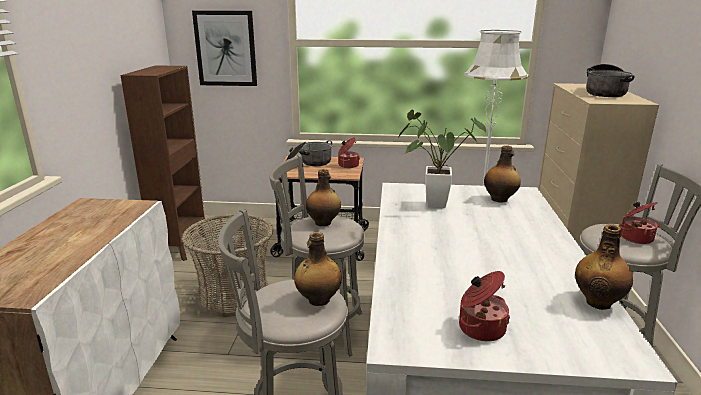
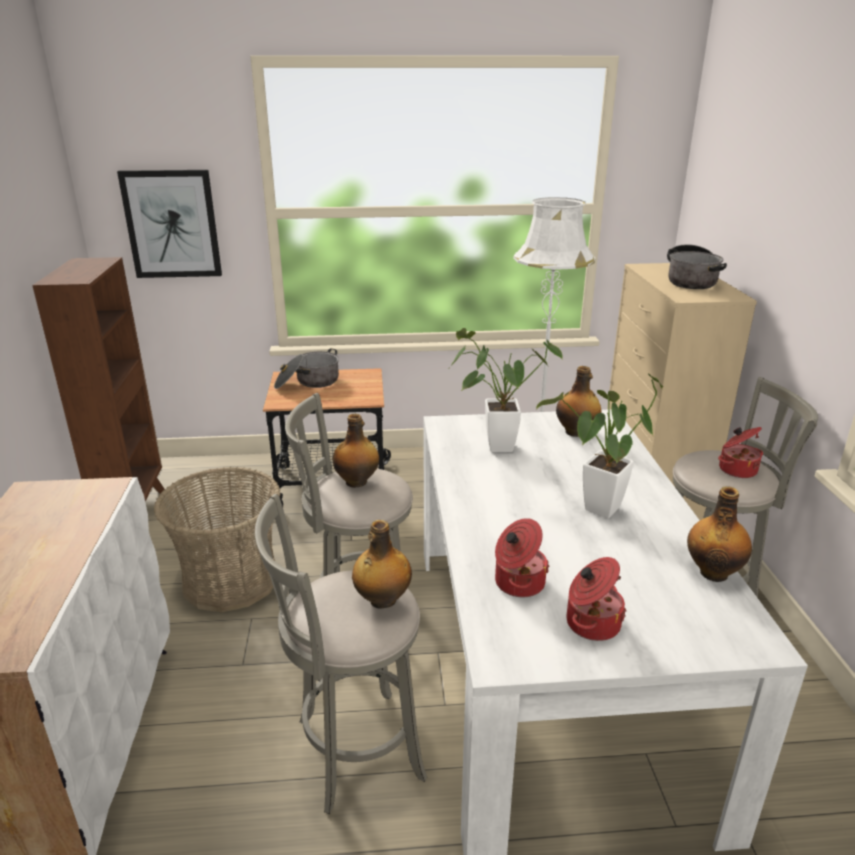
camera: 10 degrees left, 5 degrees up
(347, 165) = (362, 383): cooking pot -> cooking pot (518, 582)
(505, 252) = (598, 512): none -> potted plant

